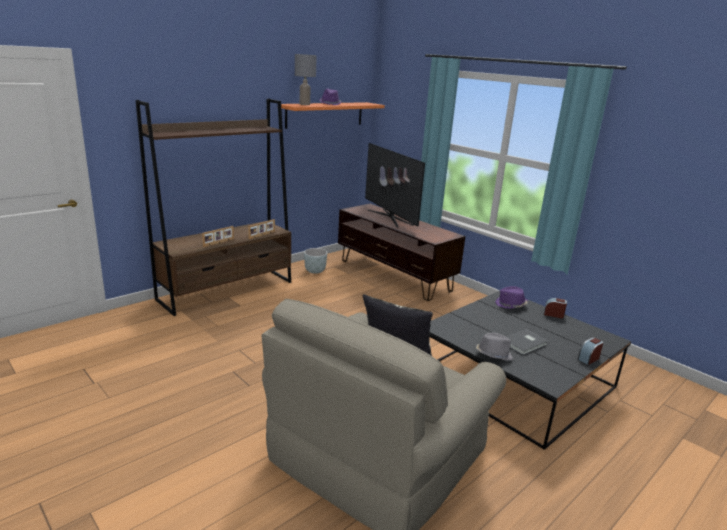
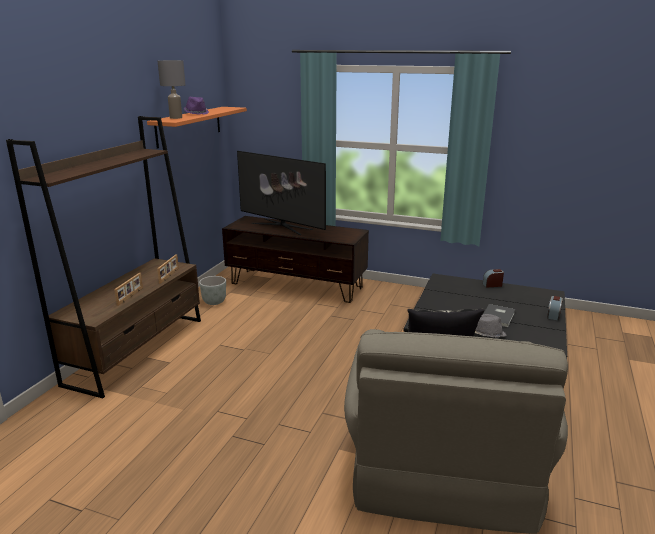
camera: 25 degrees left, 0 degrees up
(510, 305) = (453, 285): purple hat -> none

